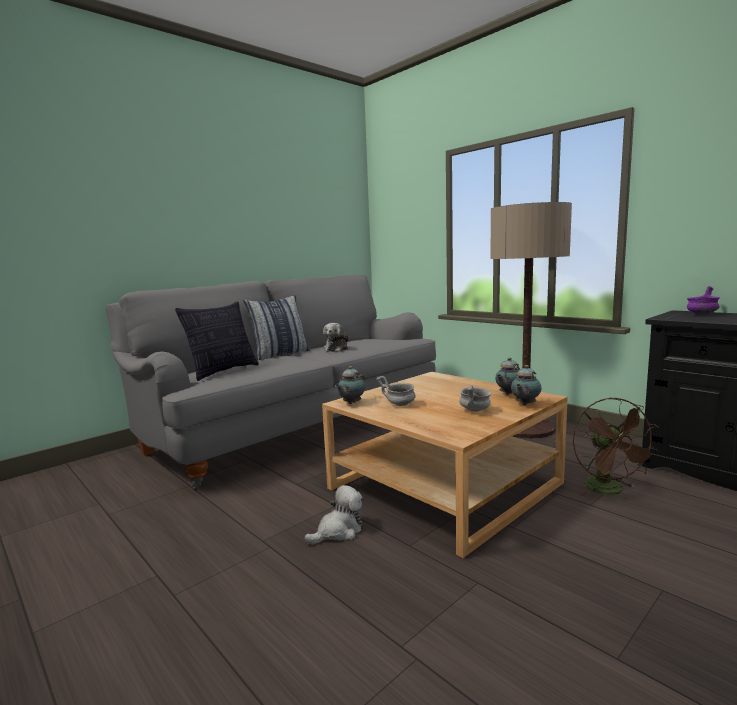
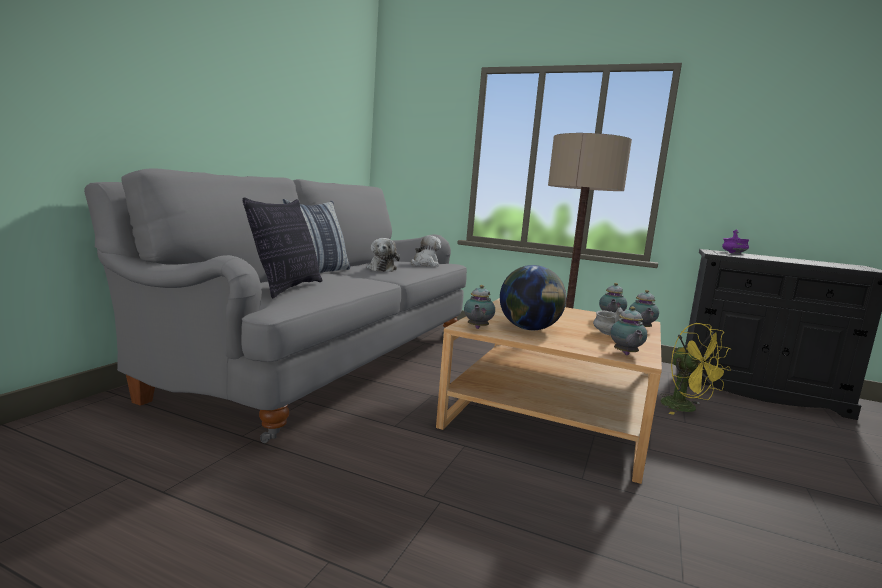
camera: 25 degrees left, 0 degrees up
(338, 531) = (498, 473): plush toy -> plush toy (425, 264)
(399, 404) = (529, 329): grey bowl -> globe
(452, 431) = (625, 354): none -> teapot
(609, 491) = (686, 408): brown fan -> yellow fan

